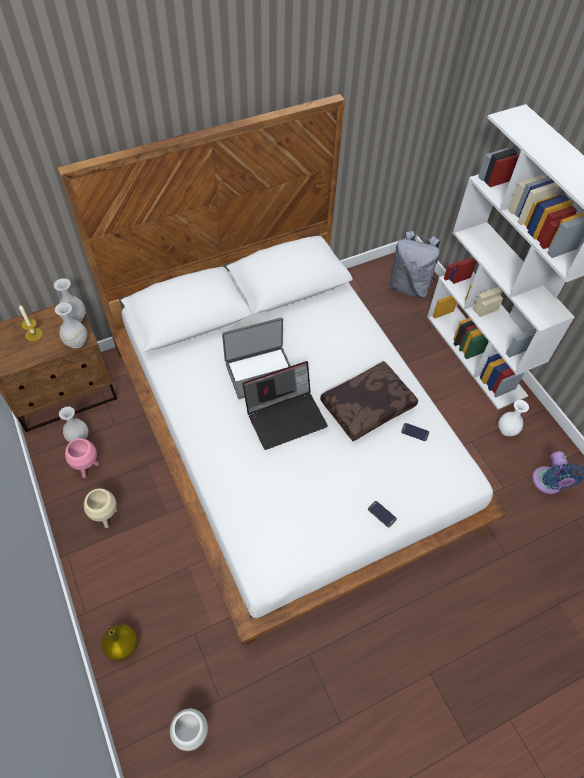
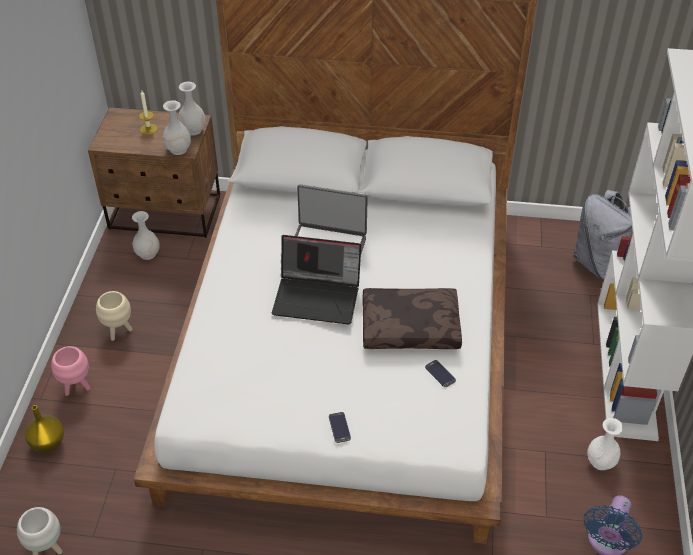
camera: 35 degrees right, 10 degrees down
(87, 467) = (135, 282): pink planter -> pink planter (77, 387)

